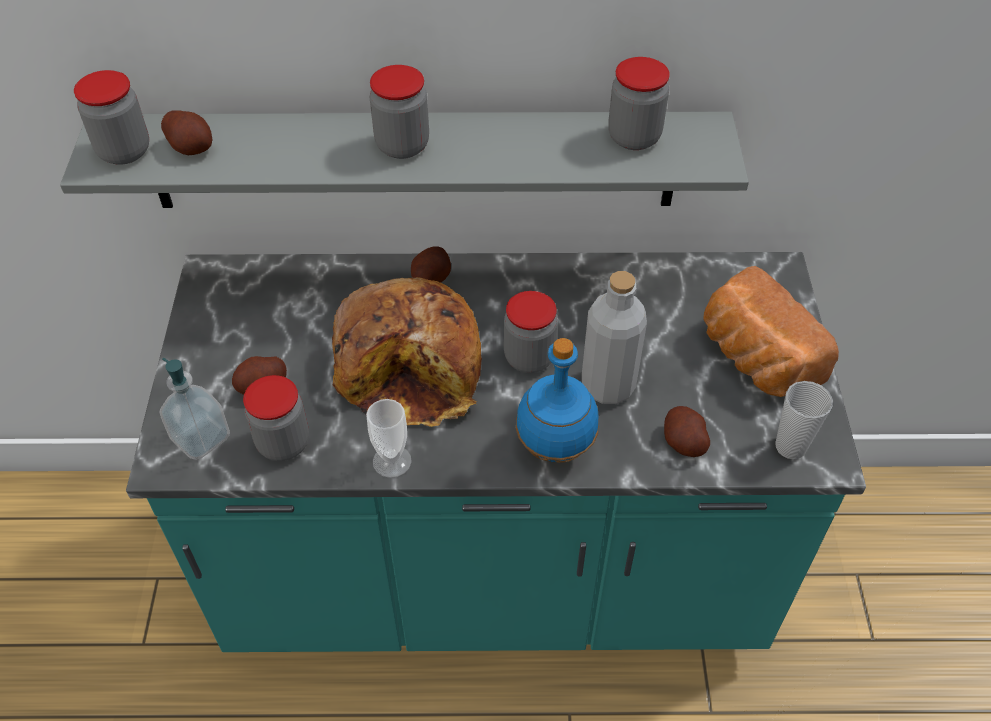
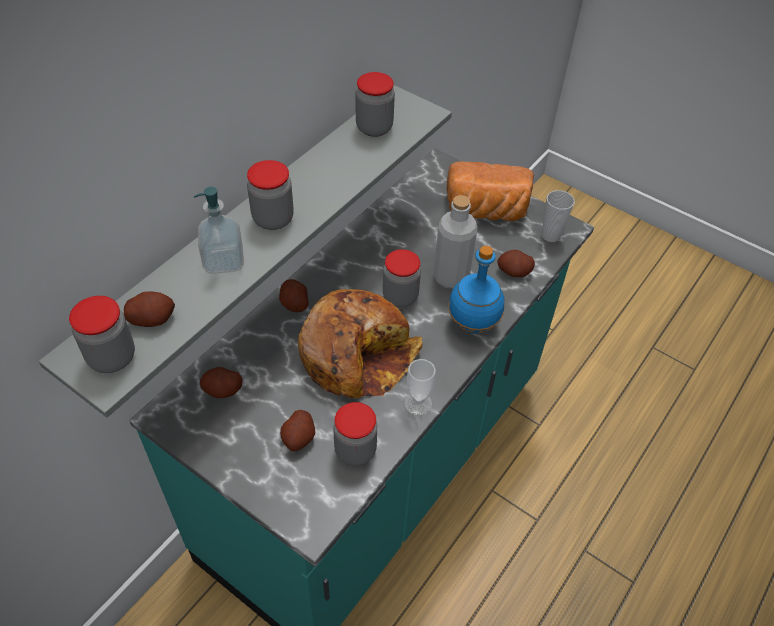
camera: 55 degrees left, 0 degrees up
(201, 438) = (310, 494): soap dispenser -> soap dispenser (224, 261)
(272, 295) = (223, 390): none -> potato

